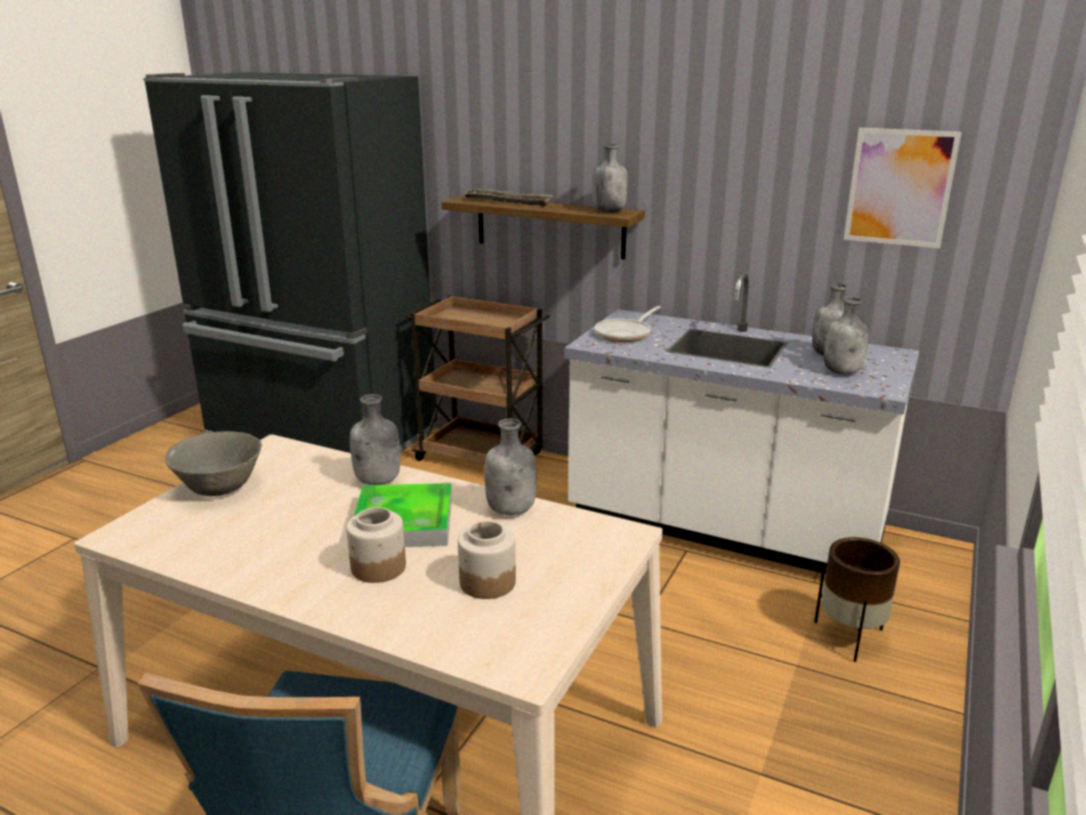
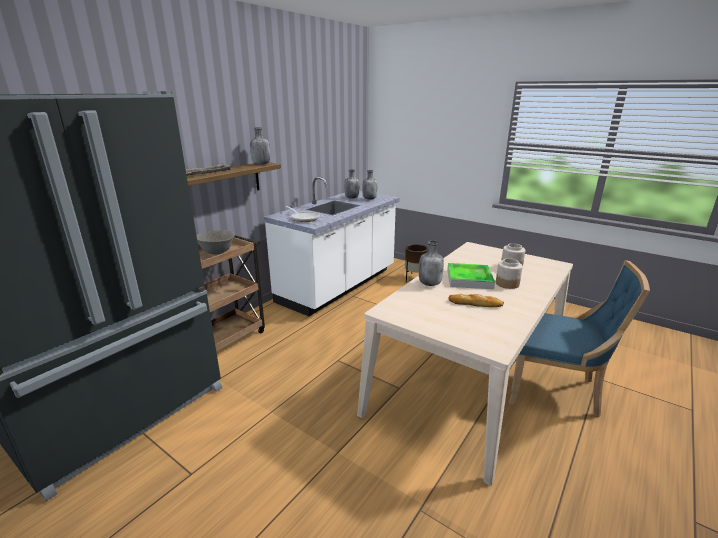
camera: 80 degrees left, 0 degrees up
(220, 488) = (437, 323): grey bowl -> grey bowl (217, 252)
(284, 524) = (475, 304): none -> bread
(512, 510) = (456, 260): grey bottle -> none
(900, 187) = (339, 131): picture -> none

